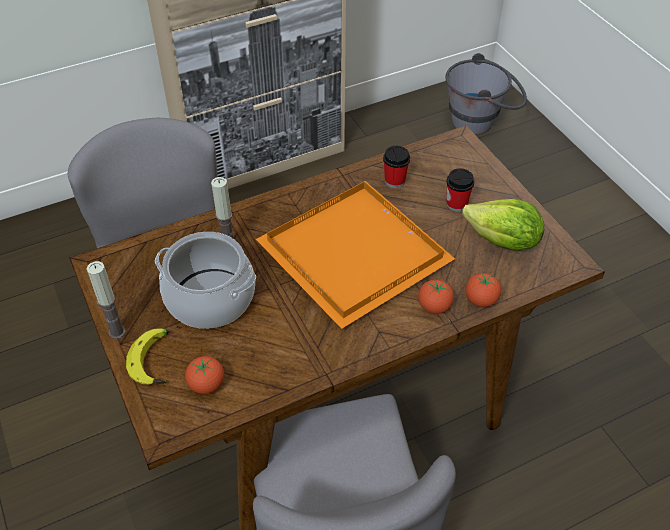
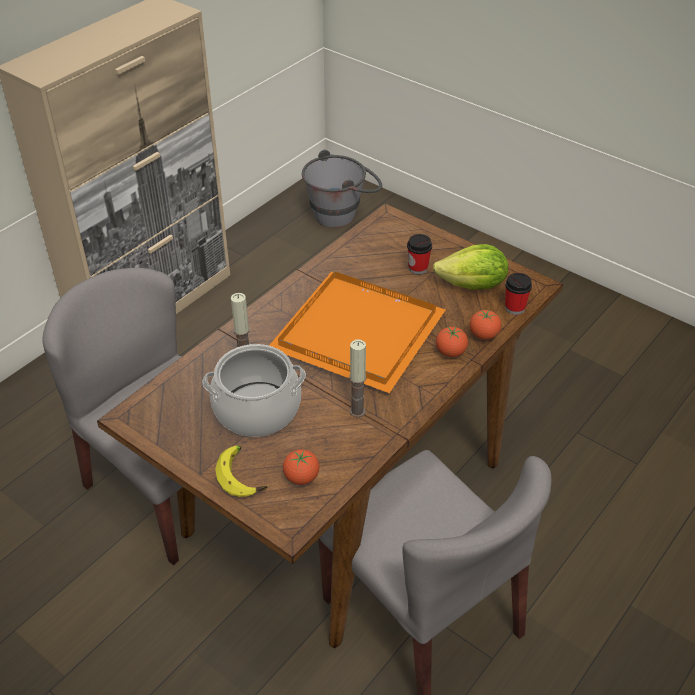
camera: 25 degrees left, 5 degrees down
(117, 332) = (190, 465): candle -> candle (357, 411)
(394, 181) = (354, 265): cup -> cup (514, 308)

